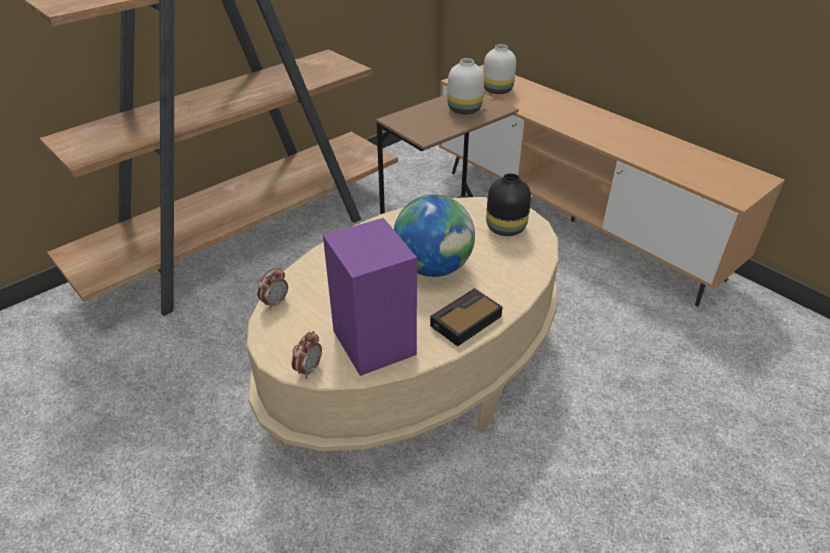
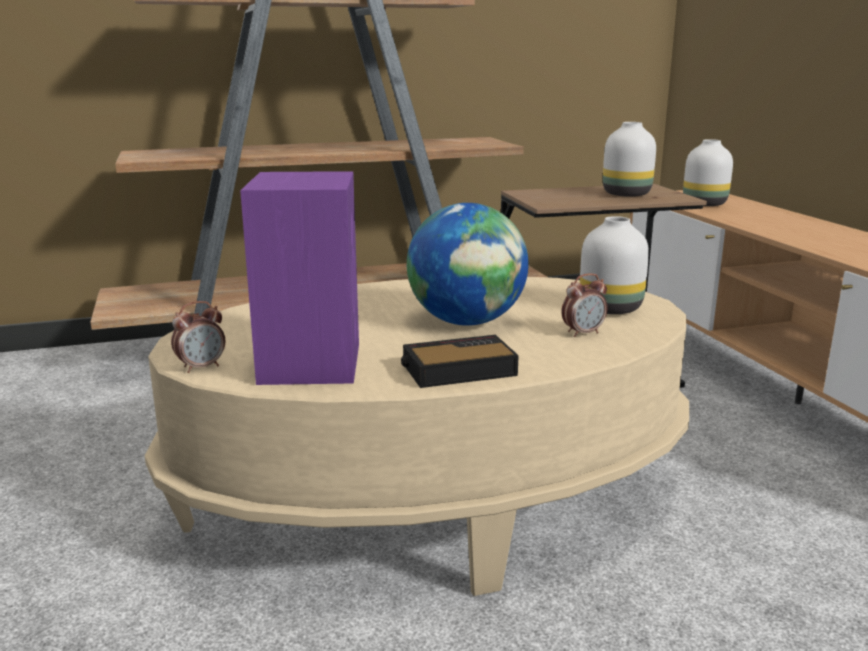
camera: 25 degrees right, 20 degrees down
(275, 303) = (234, 314): alarm clock -> alarm clock (583, 333)
(506, 229) = (610, 309): black vase -> white vase

